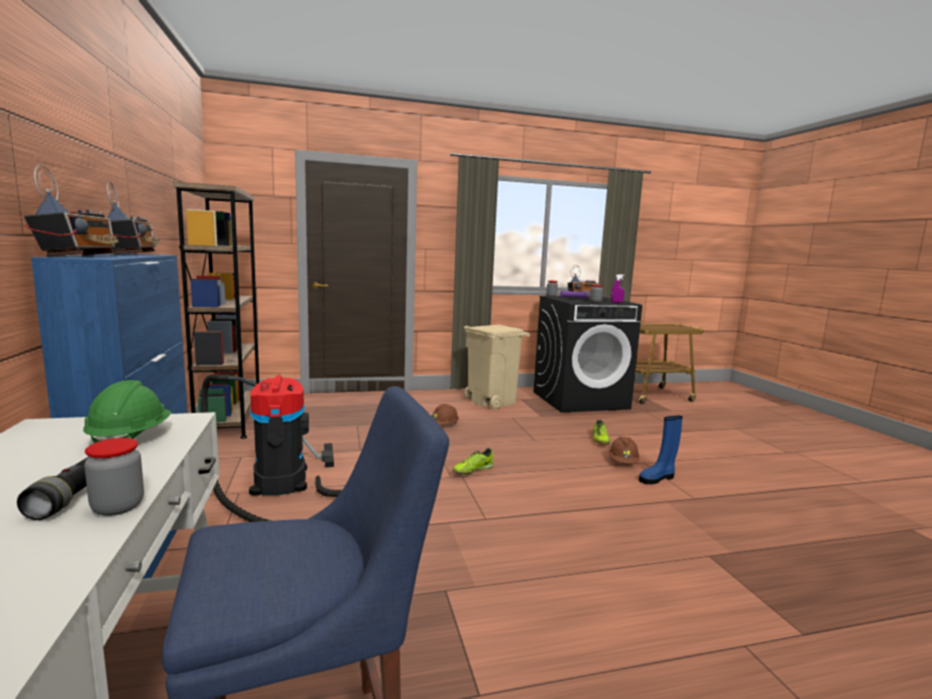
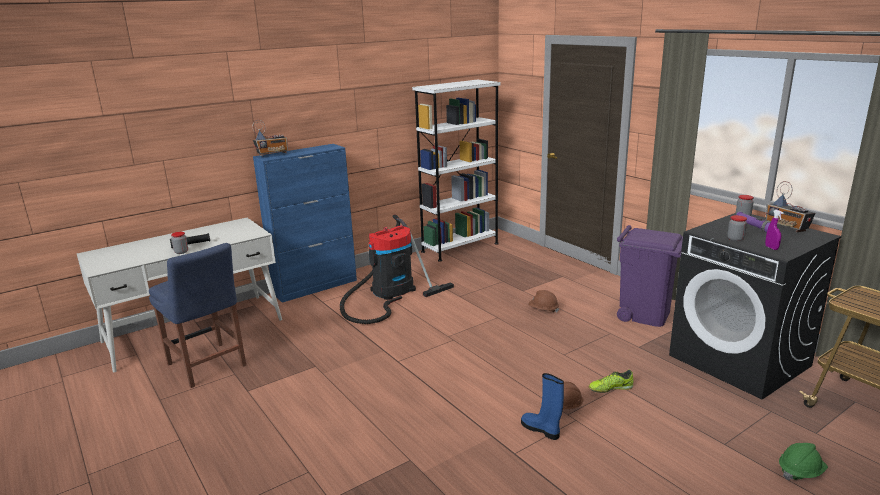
camera: 70 degrees right, 10 degrees up
(130, 438) = (235, 234): green hard hat -> green hard hat (800, 472)
(132, 254) = (321, 147): radio -> none
(230, 420) = (460, 247): brown bookcase -> white bookcase
(473, 470) = (467, 341): shoe -> none
(492, 401) = (645, 314): beige trash can -> purple trash can

